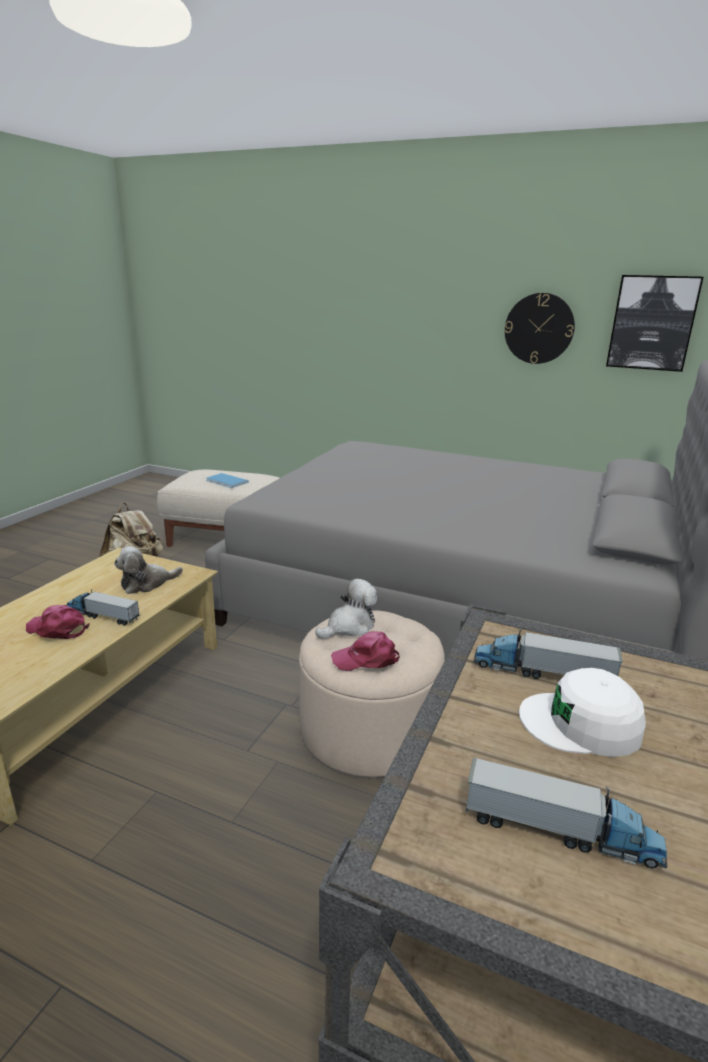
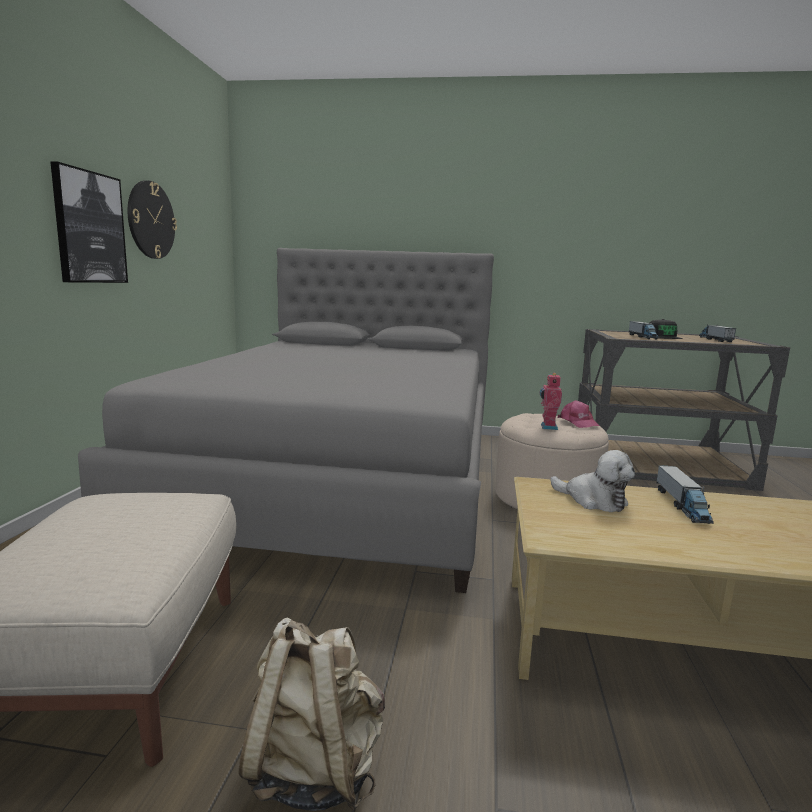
camera: 105 degrees left, 10 degrees down
(57, 629) = (740, 519): pink cap -> none
(226, 482) = (145, 519): blue book -> none
(349, 627) = (547, 427): plush toy -> toy robot
(581, 724) = (663, 337): white cap -> black cap
(652, 323) = (206, 221): picture -> picture (89, 227)

